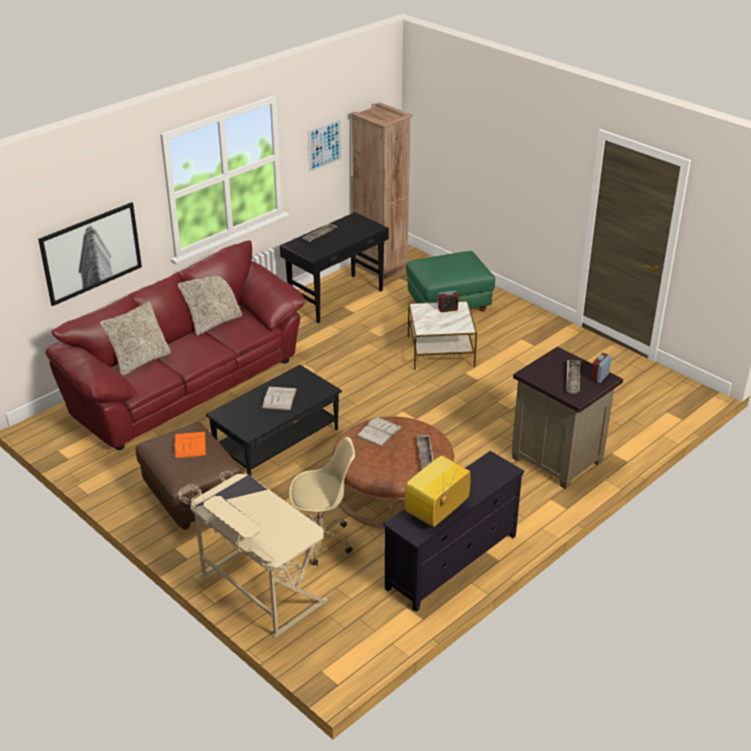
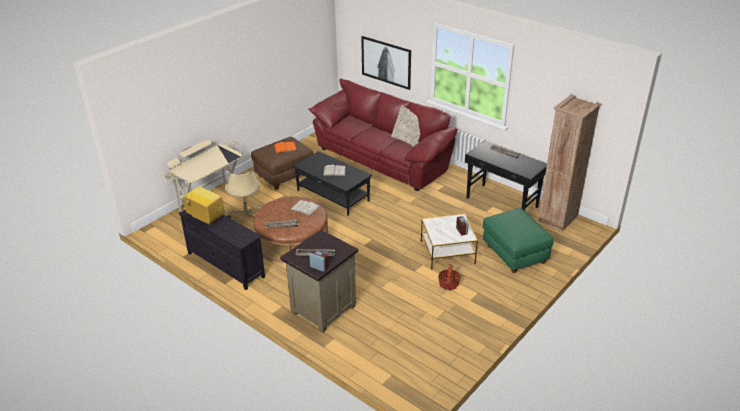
camera: 85 degrees right, 0 degrees up
(140, 359) = (362, 123): beige pillow -> none
(324, 145) = (547, 104): picture -> none
(504, 357) = (448, 284): none -> basket

